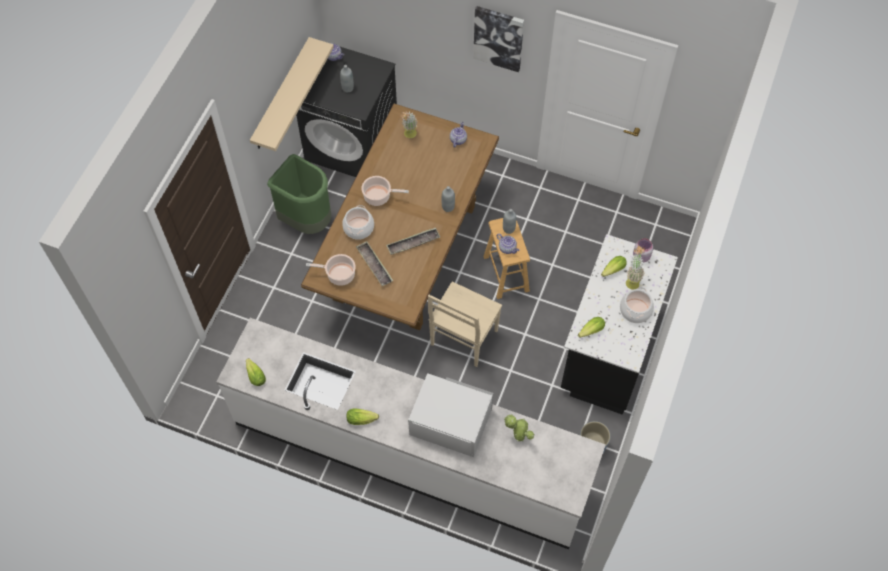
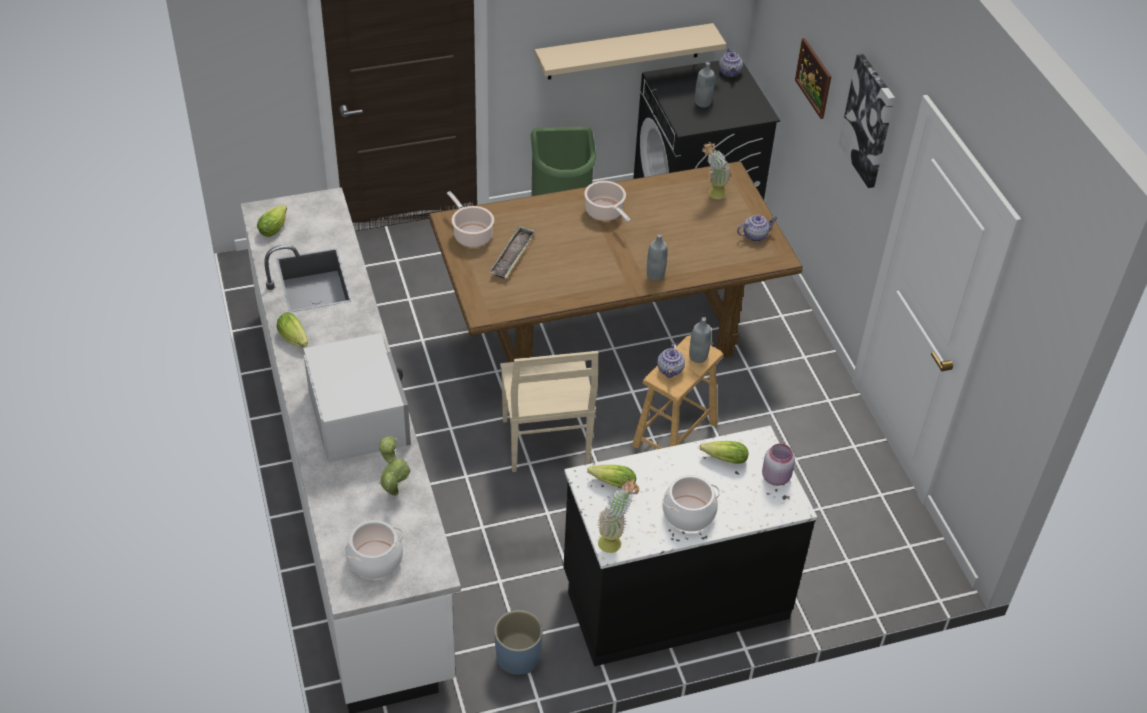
camera: 50 degrees right, 15 degrees down
(359, 228) = (547, 219): cooking pot -> cooking pot (375, 560)
(413, 243) = (575, 271): tray -> none
(421, 31) = (814, 78): none -> picture
(463, 339) = (546, 444): beige chair -> beige chair turned 90 degrees counterclockwise
(632, 280) = (730, 486): potted plant -> potted plant (614, 540)

